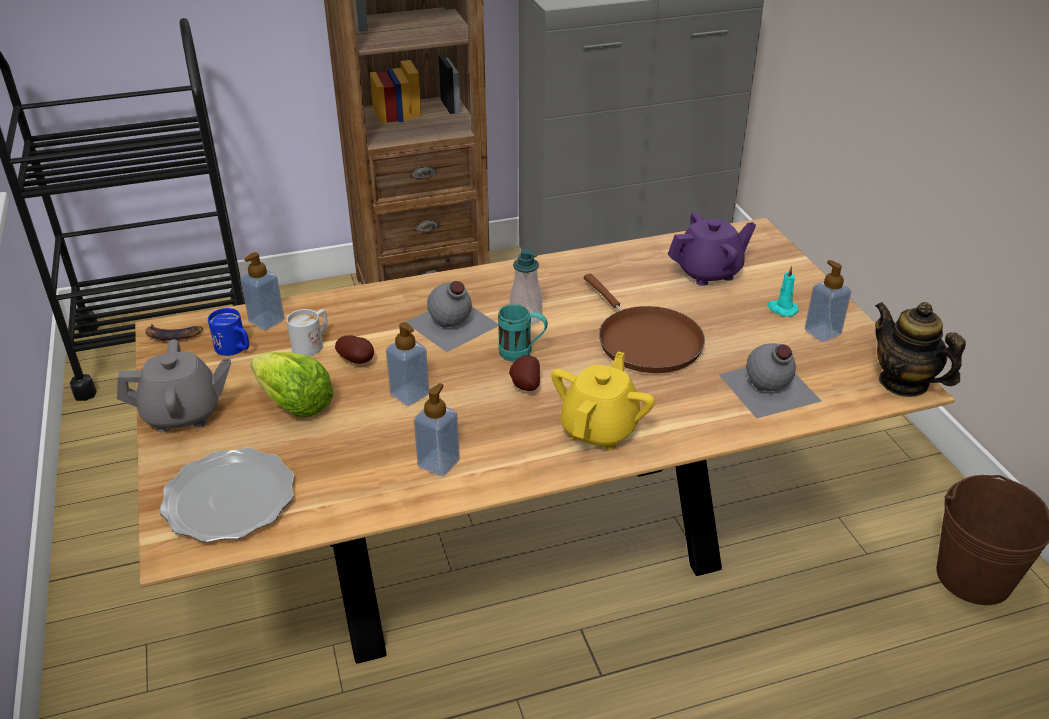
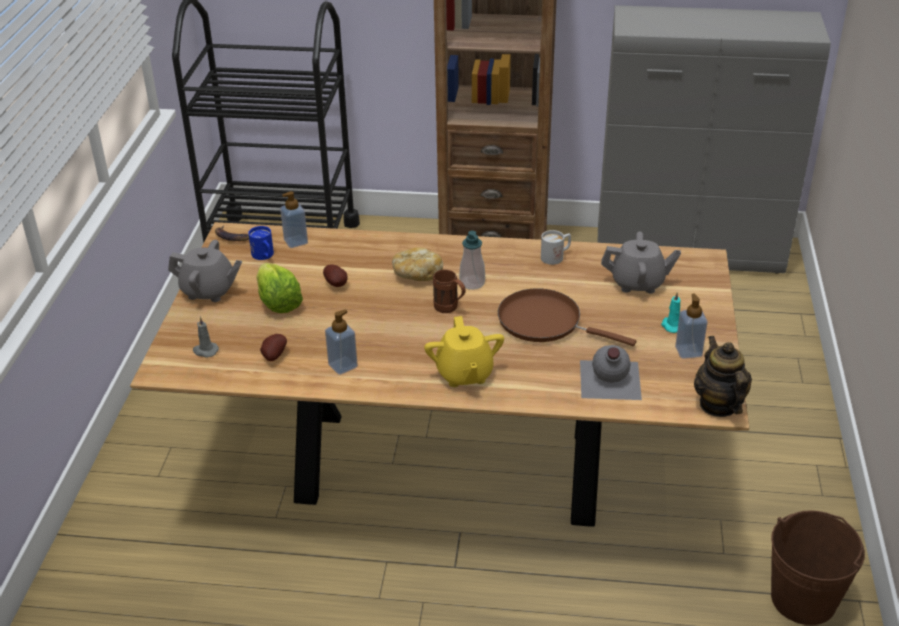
camera: 25 degrees right, 0 degrees up
(229, 498) = (205, 351): plate -> grey candle
(312, 344) = (315, 265): white mug -> white mug (556, 256)
(410, 394) = (355, 316): soap dispenser -> none
(452, 324) = (416, 275): grey bottle -> bread
(522, 354) = (450, 309): turquoise mug -> brown mug
(524, 385) = (435, 330): potato -> potato (273, 356)
(600, 429) = (464, 374): yellow teapot -> yellow teapot turned 120 degrees clockwise
(645, 341) = (545, 322): brown frying pan -> brown frying pan turned 120 degrees clockwise
(708, 272) = (638, 283): purple teapot -> grey teapot

